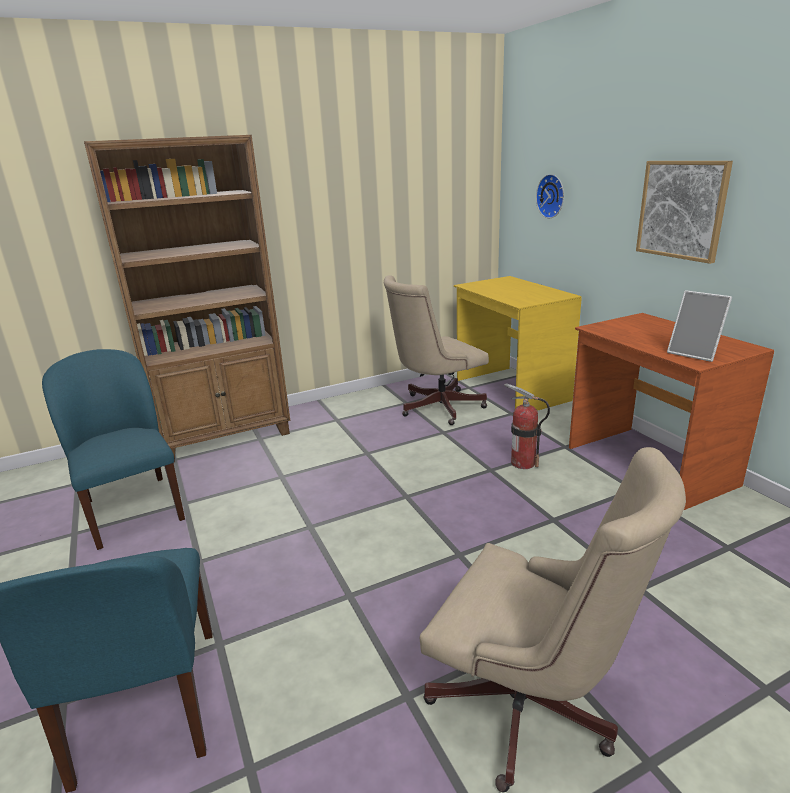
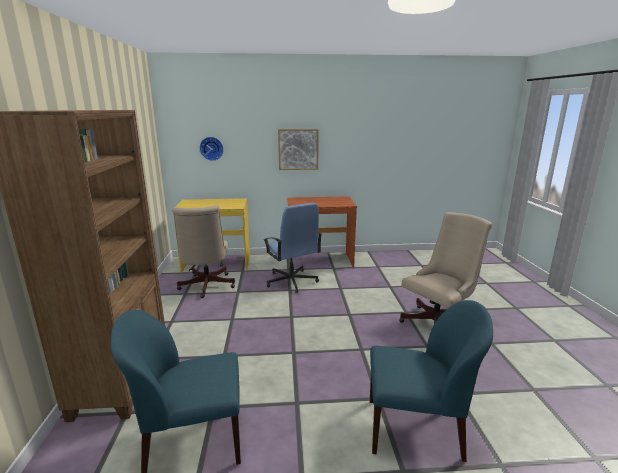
camera: 70 degrees left, 5 degrees down
(523, 463) = (291, 281): fire extinguisher -> blue office chair
(695, 353) = (341, 203): picture frame -> none

